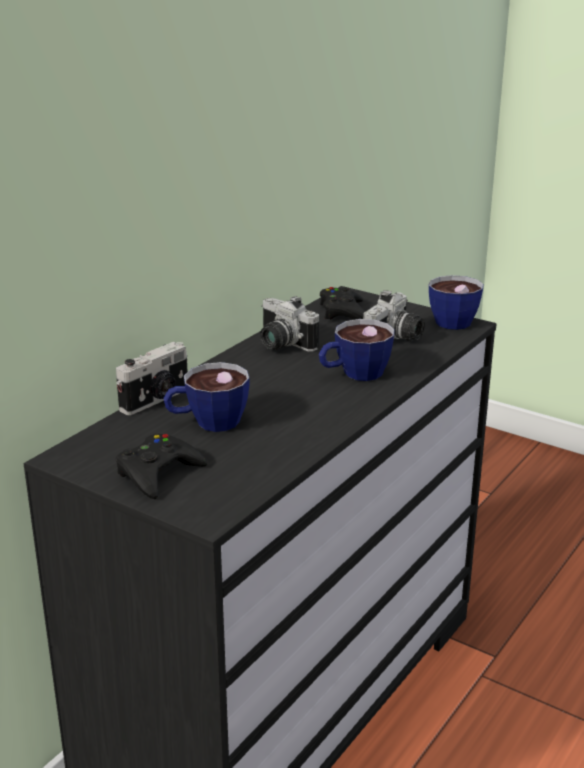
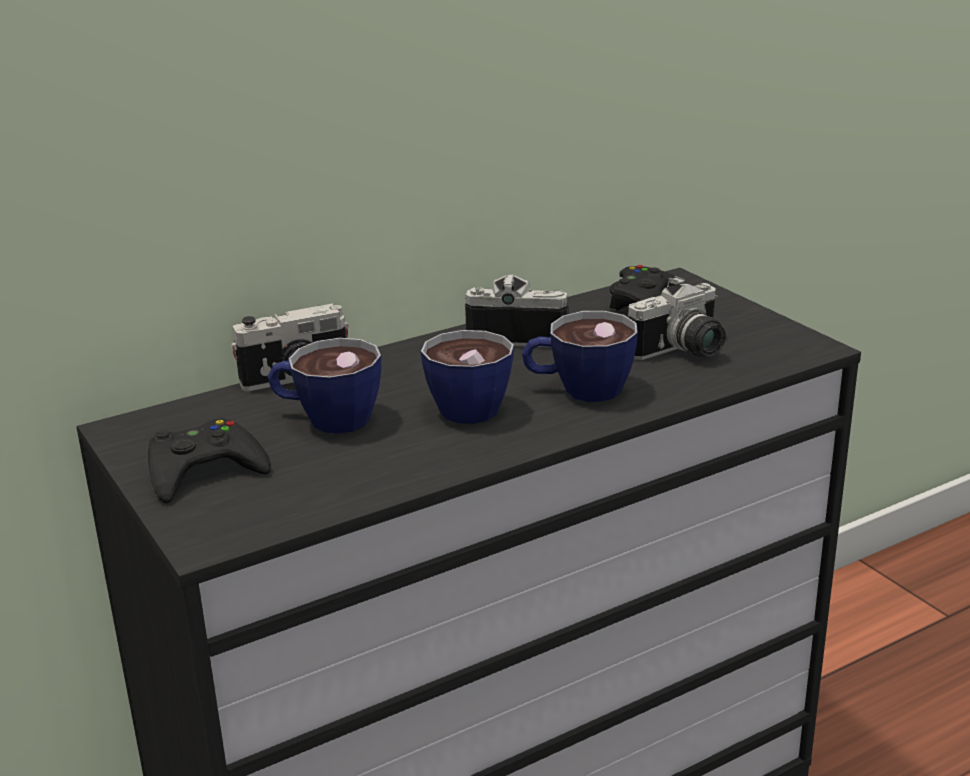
camera: 25 degrees right, 0 degrees up
(280, 344) = (519, 333): camera -> camera turned 120 degrees clockwise
(449, 320) = (790, 336): cup -> cup (471, 404)

